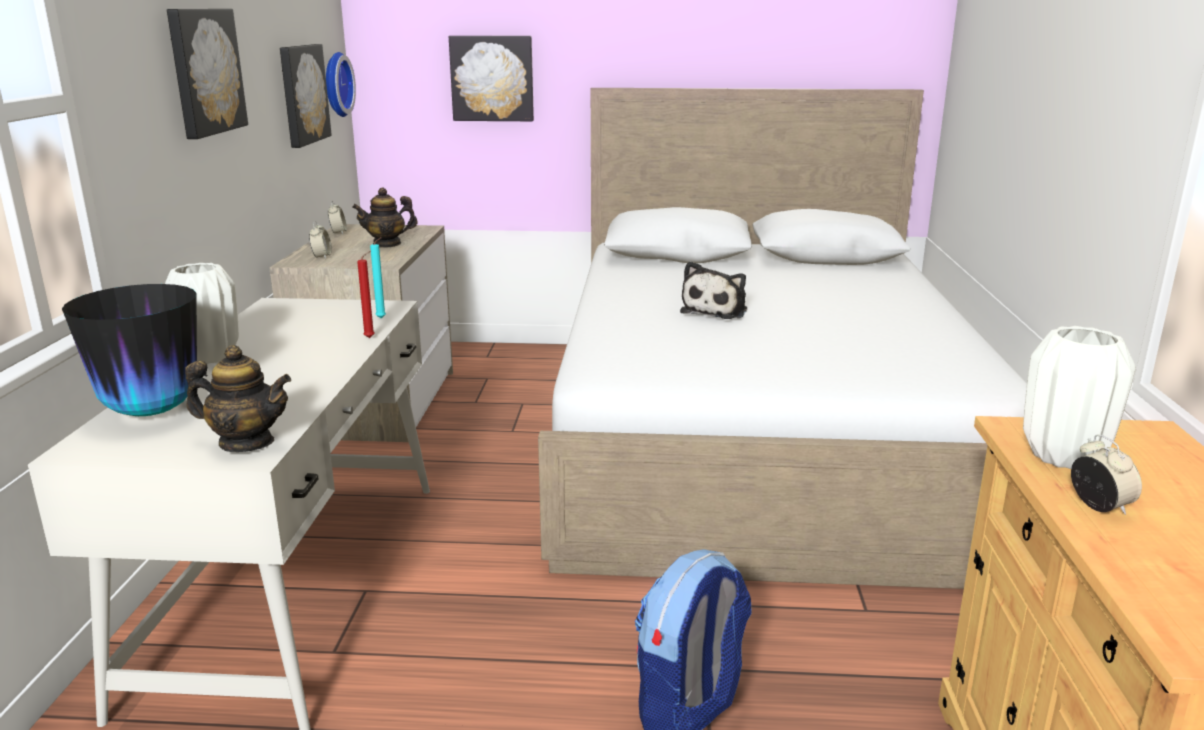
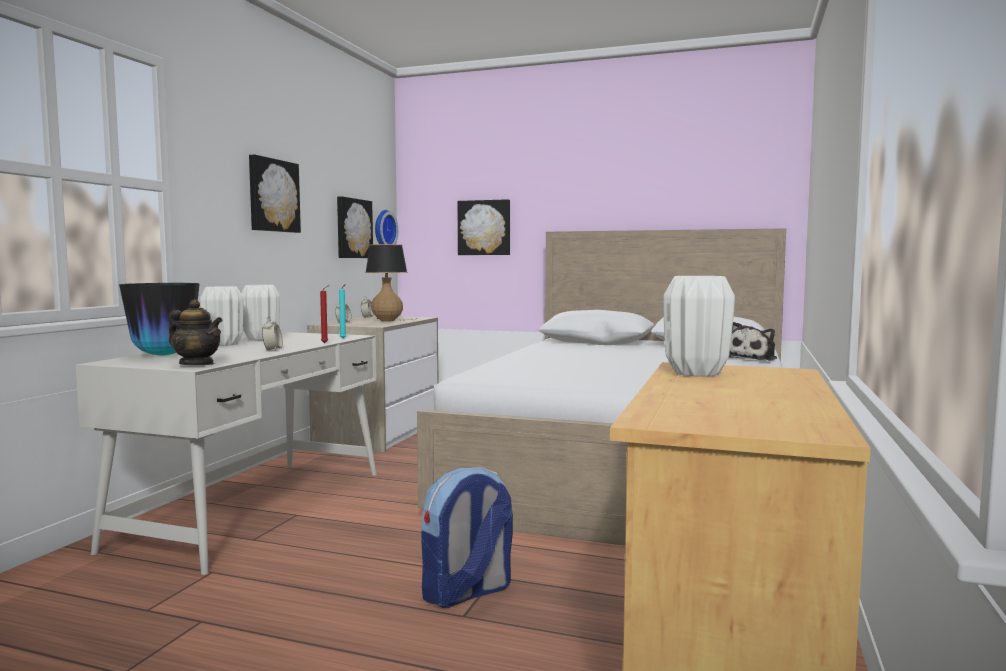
camera: 15 degrees right, 15 degrees down
(252, 330) = (261, 339): none -> white vase
(387, 244) = (390, 321): teapot -> table lamp
(716, 310) = (590, 360): plush toy -> plush toy (753, 358)
(1099, 507) = (685, 386): alarm clock -> alarm clock (272, 350)

